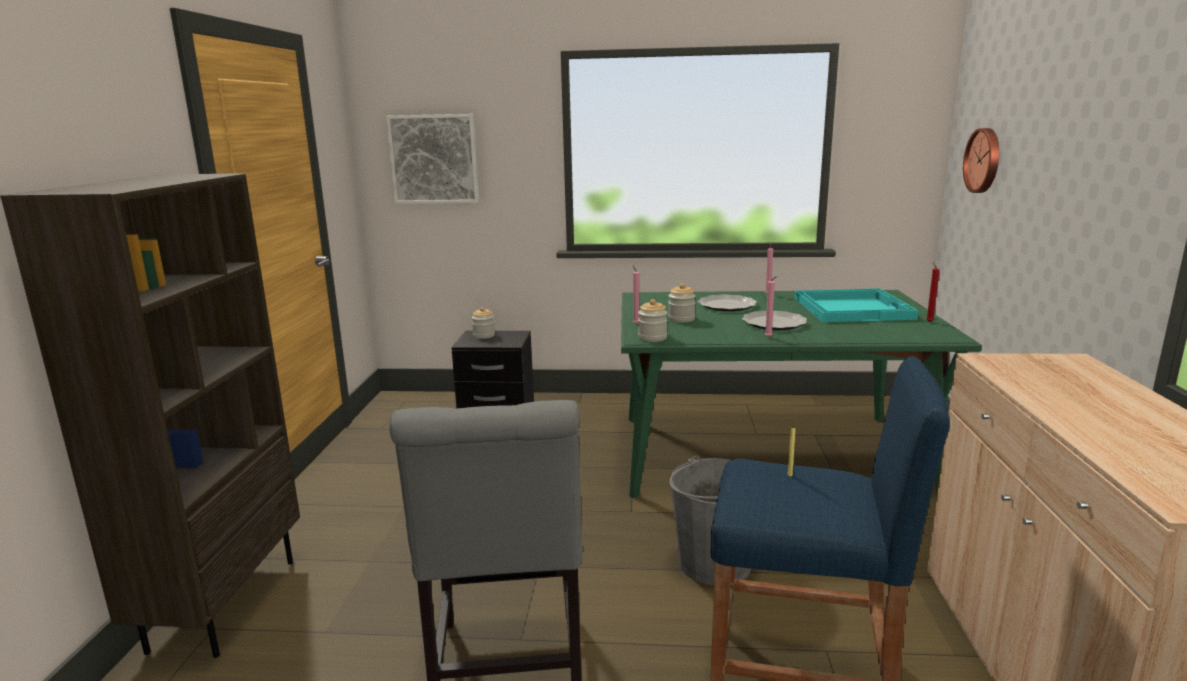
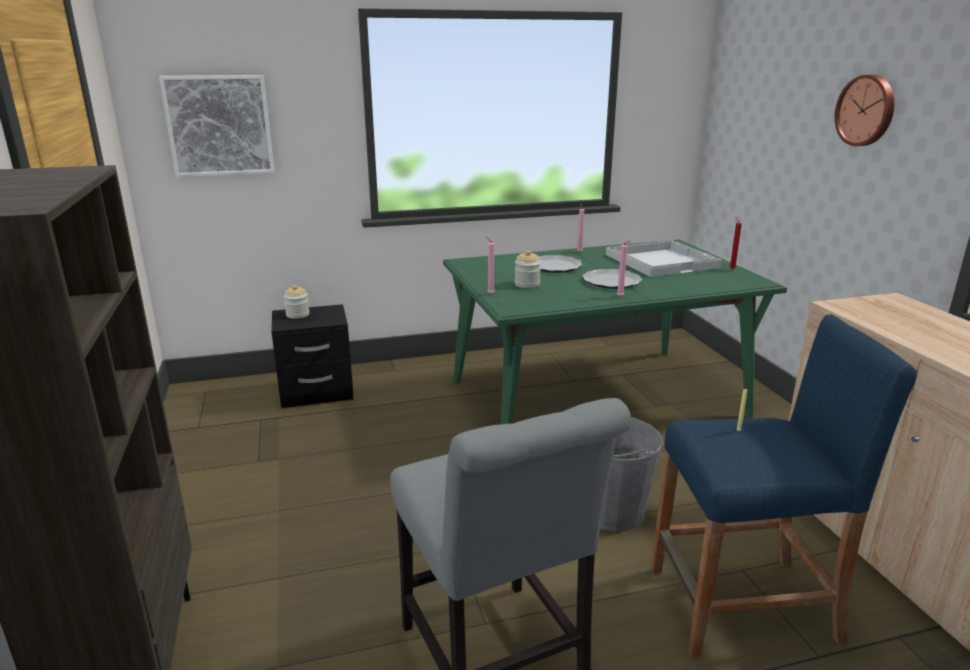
camera: 20 degrees left, 5 degrees up
(652, 337) = (519, 307): jar -> none
(853, 308) = (661, 260): turquoise tray -> white tray
(984, 160) = (752, 124): wall clock -> wall clock (866, 110)

